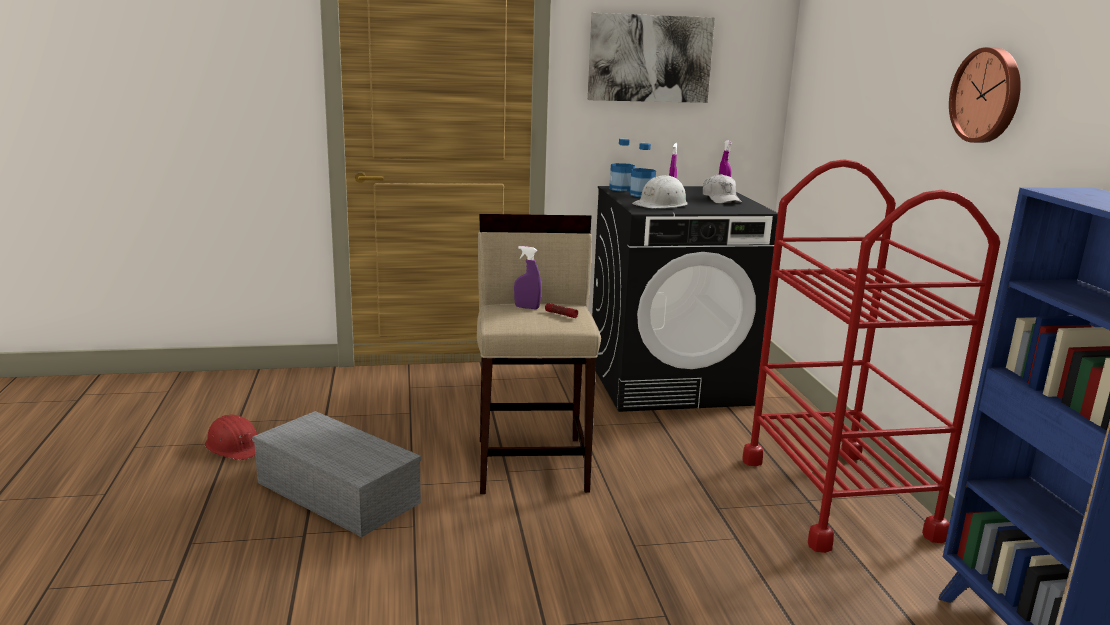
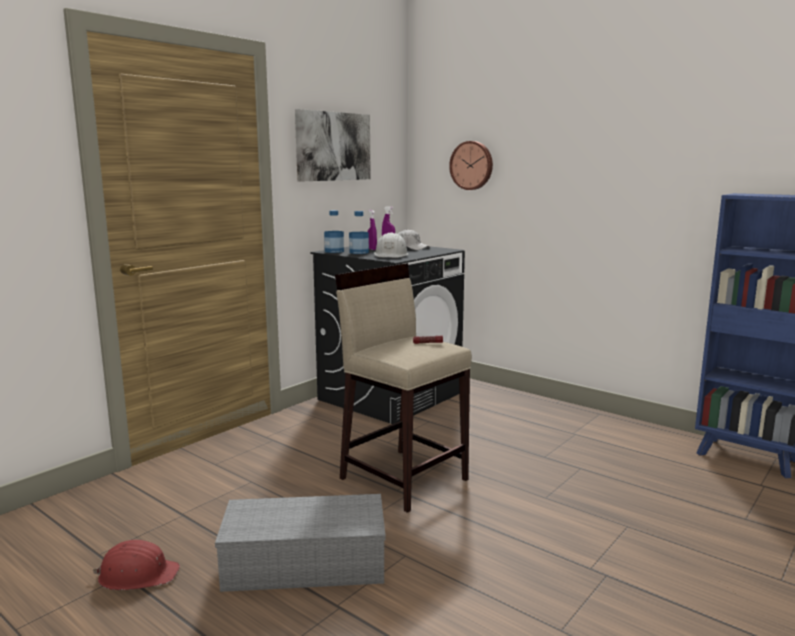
camera: 40 degrees left, 5 degrees down
(527, 307) = (396, 345): purple spray bottle -> none
(837, 497) = (581, 426): red cart -> none
(988, 95) = (627, 151): wall clock -> wall clock (472, 165)

